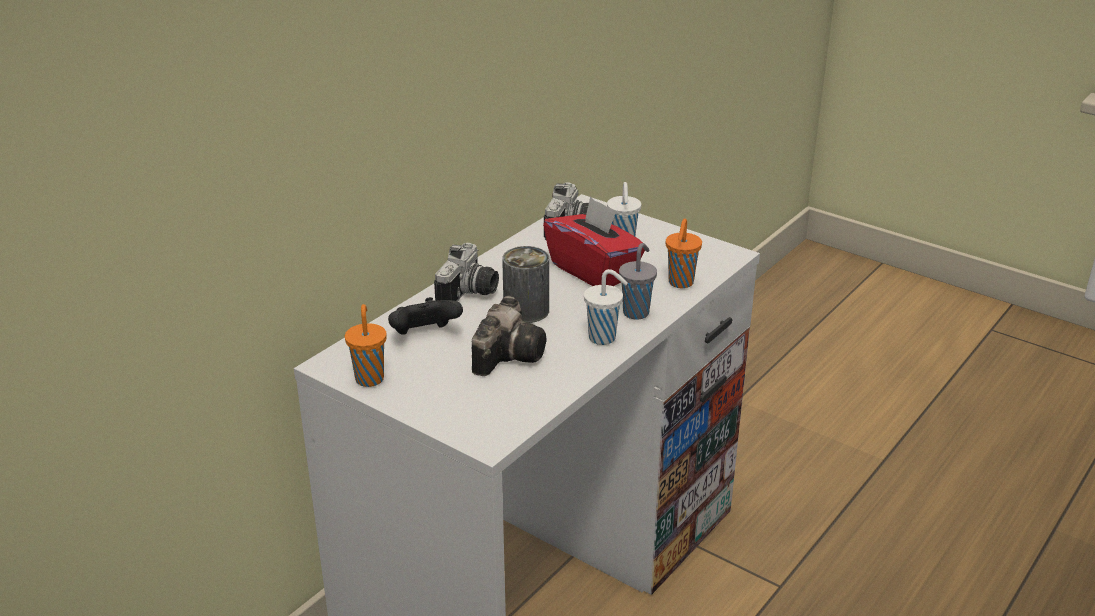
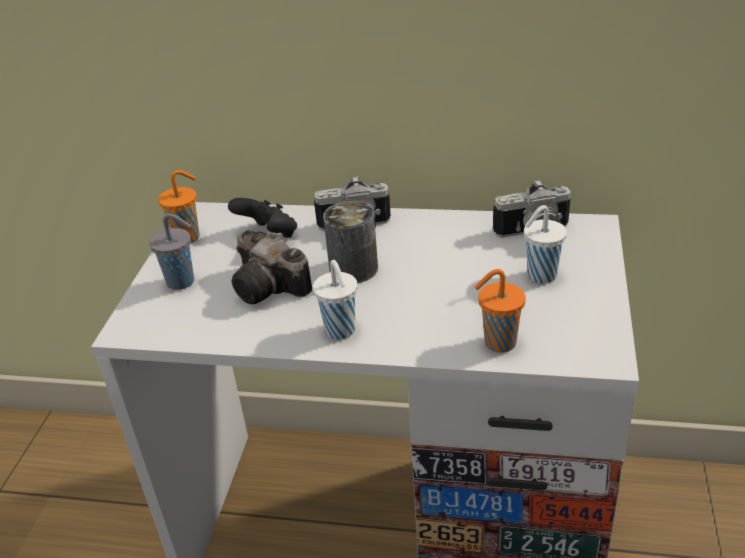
camera: 65 degrees right, 5 degrees up
(509, 354) = (271, 288): camera -> camera turned 45 degrees clockwise
(594, 270) = (466, 279): red tissue box -> none
(636, 312) = (409, 334): grey cup -> grey cup (182, 282)

